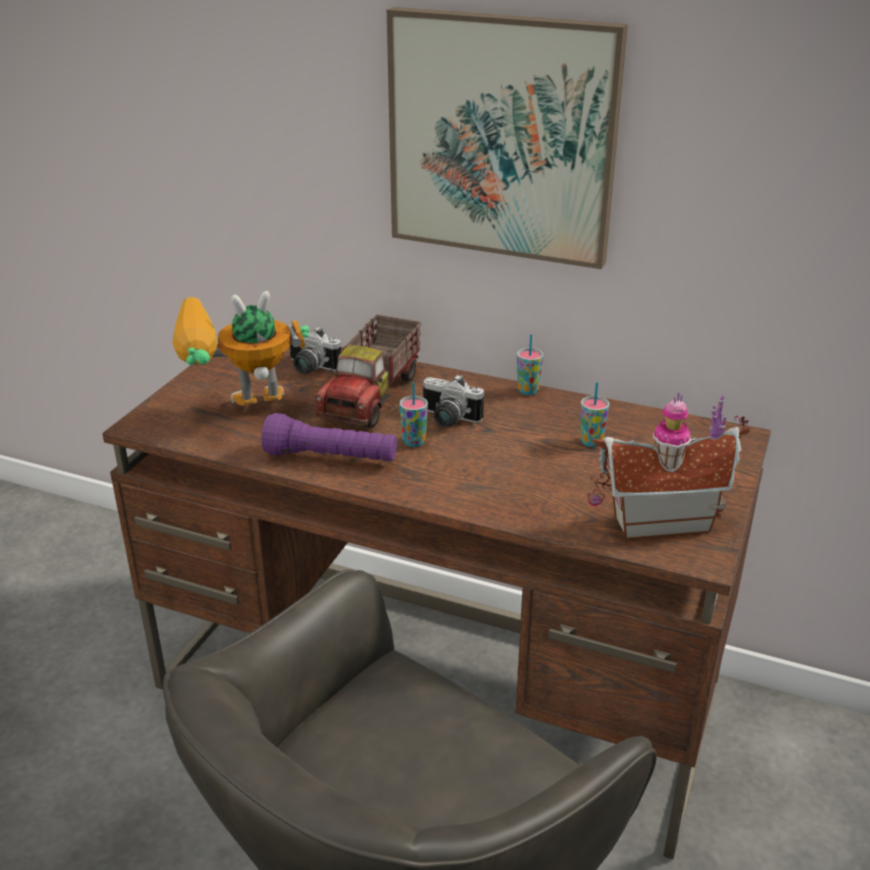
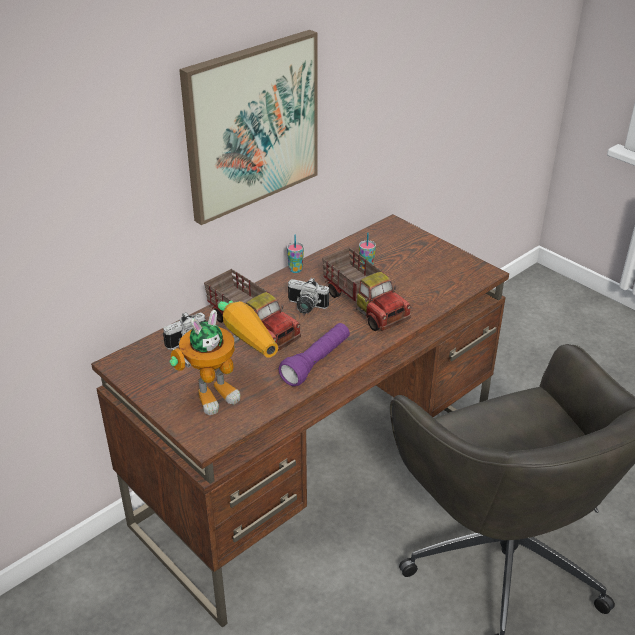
camera: 65 degrees left, 5 degrees up
(239, 413) = (228, 389): toy robot -> toy robot turned 135 degrees counterclockwise
(414, 442) = (321, 326): cup -> none
(447, 419) = (305, 307): camera -> camera turned 60 degrees clockwise
(494, 463) = (365, 305): none -> toy truck
(656, 519) = (448, 273): toy house -> none

